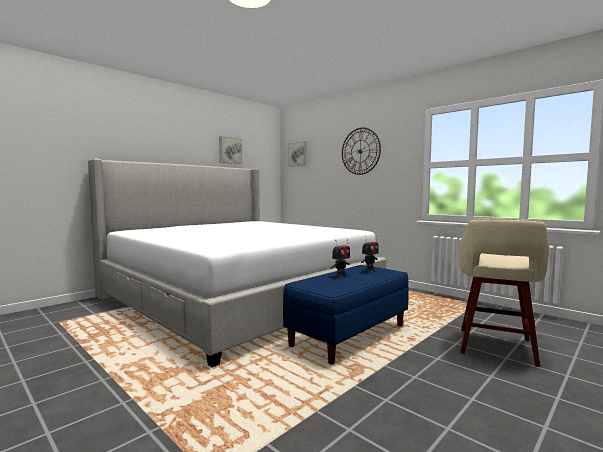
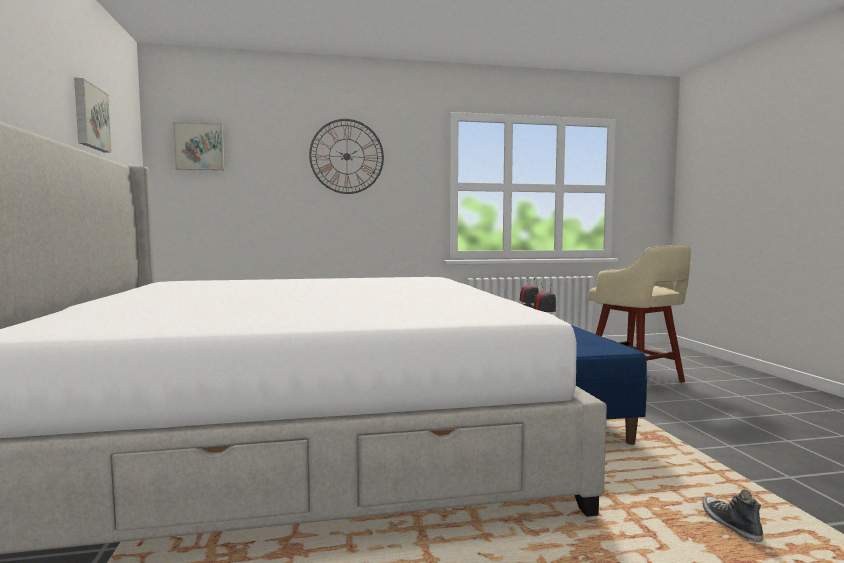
camera: 55 degrees left, 0 degrees up
(236, 407) = (730, 524): none -> shoe

